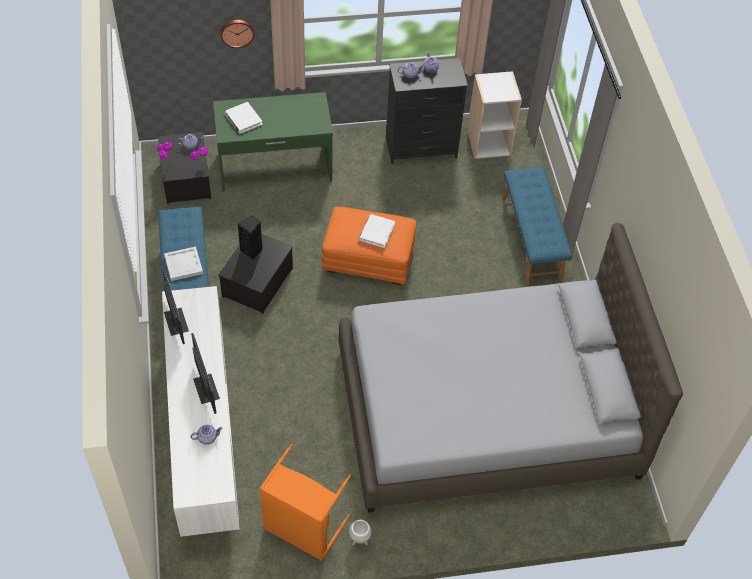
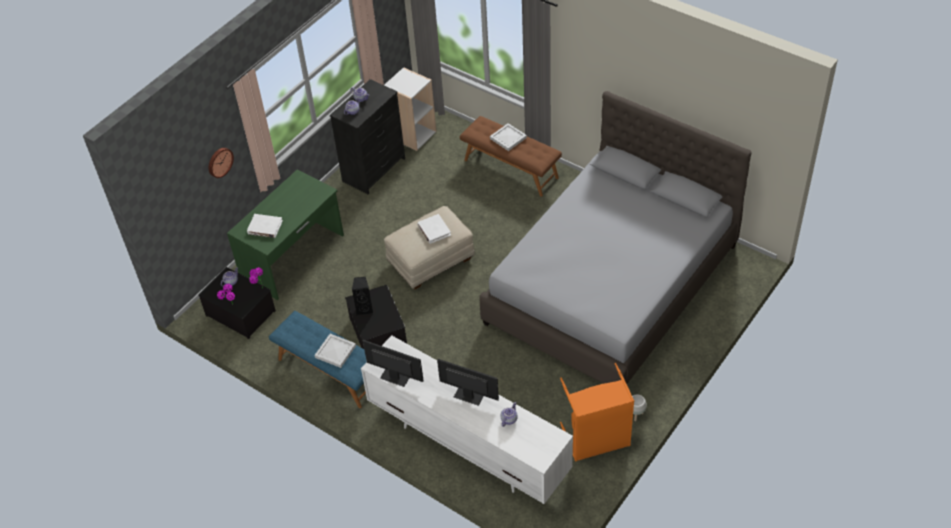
camera: 40 degrees left, 5 degrees down
(369, 260) = (431, 261): orange ottoman -> beige ottoman
(532, 238) = (511, 168): blue bench -> brown bench
(539, 206) = (508, 138): none -> white tray

